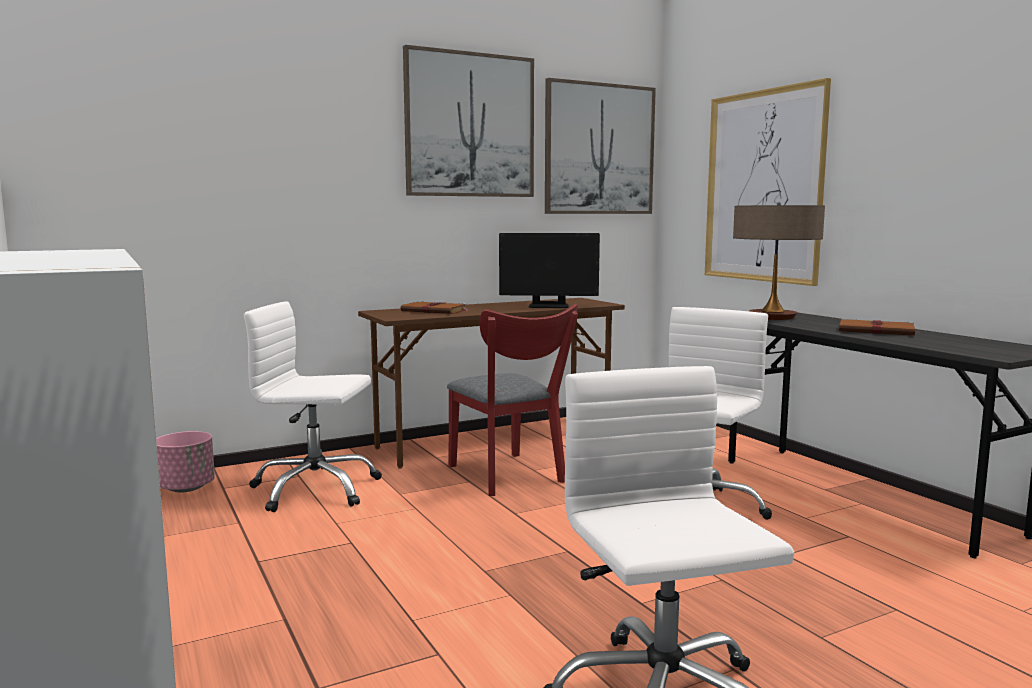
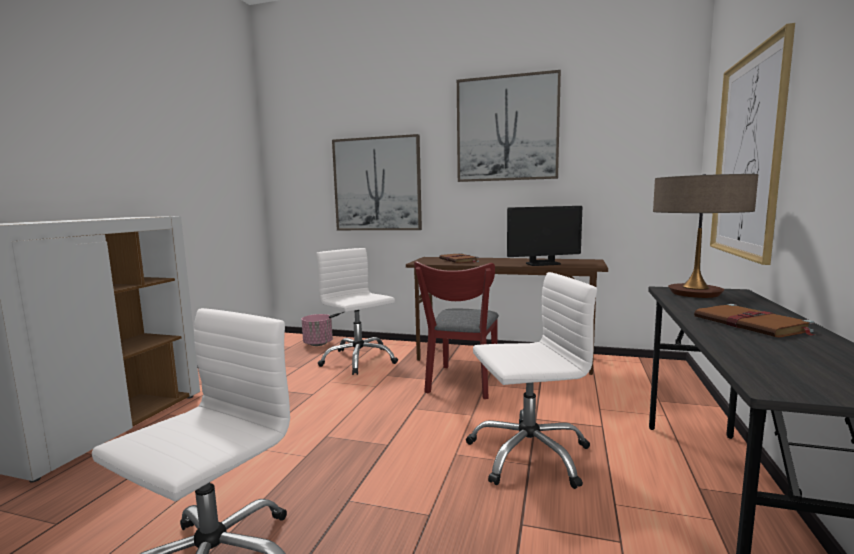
camera: 45 degrees right, 0 degrees up
(548, 306) = (543, 264): monitor -> monitor turned 60 degrees counterclockwise
(599, 149) = (628, 135): picture -> picture (377, 184)

